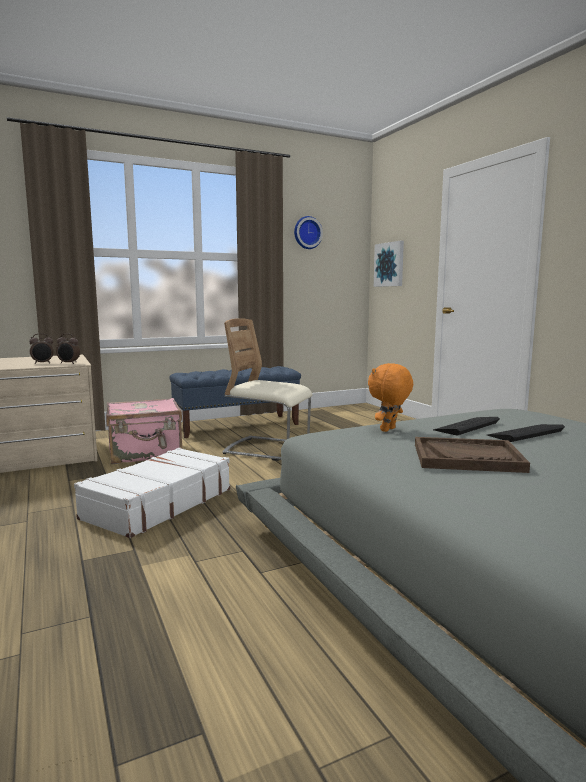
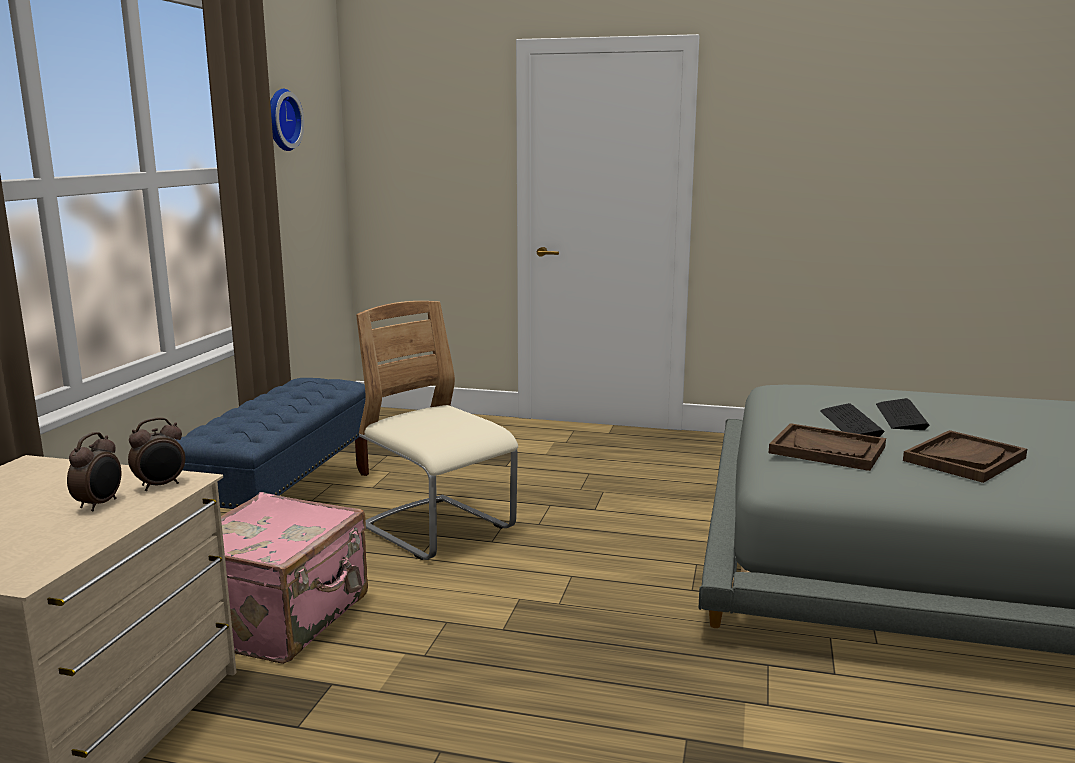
camera: 50 degrees left, 5 degrees up
(157, 504) = (540, 675): white suitcase -> none
(267, 449) = (438, 529): beige chair -> beige chair turned 75 degrees clockwise
(389, 264) = (401, 174): picture -> none
(389, 430) = (827, 450): orange plush toy -> brown tray

